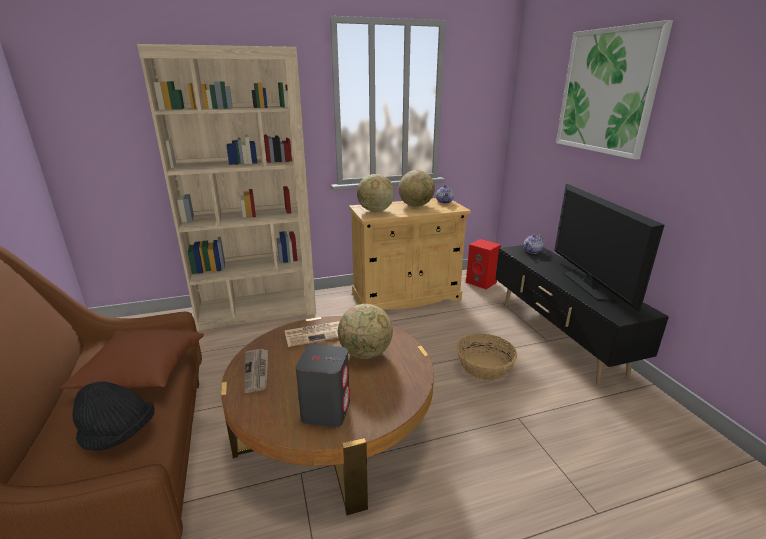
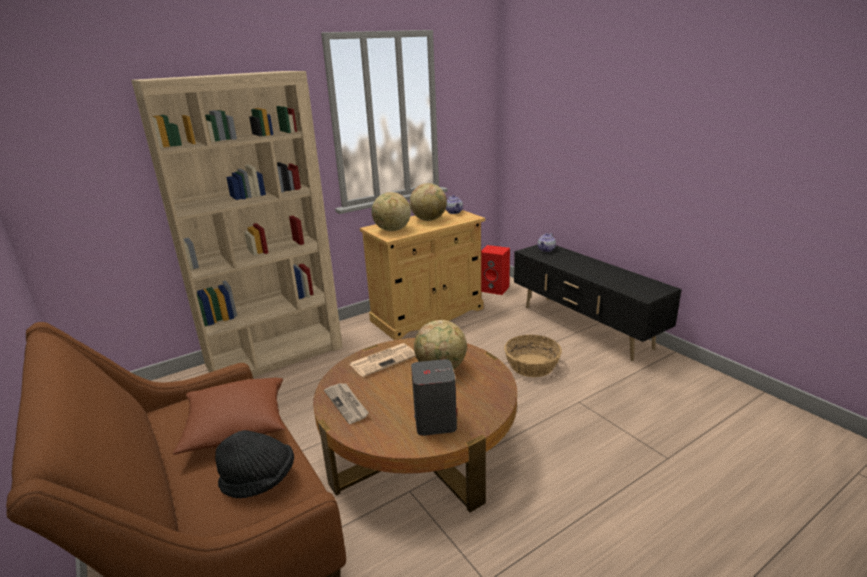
camera: 15 degrees left, 0 degrees up
(590, 285) = (610, 273): television -> none
(607, 91) = (599, 96): picture -> none

